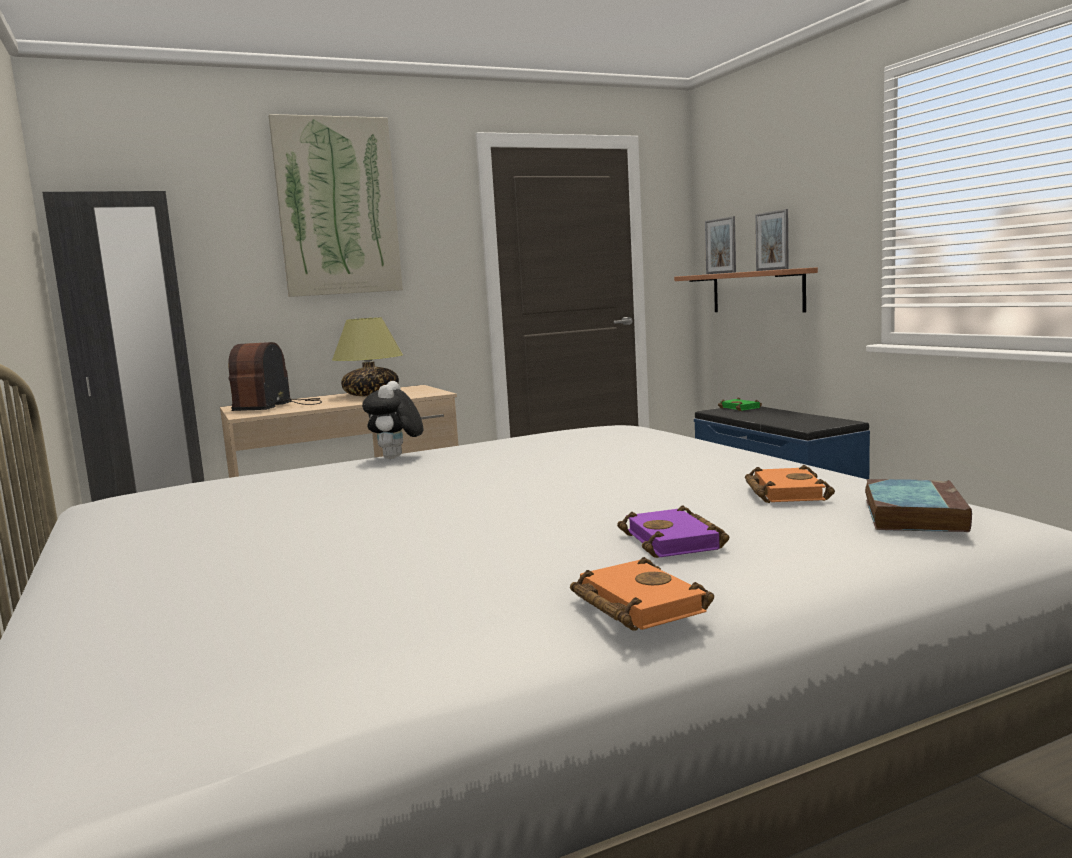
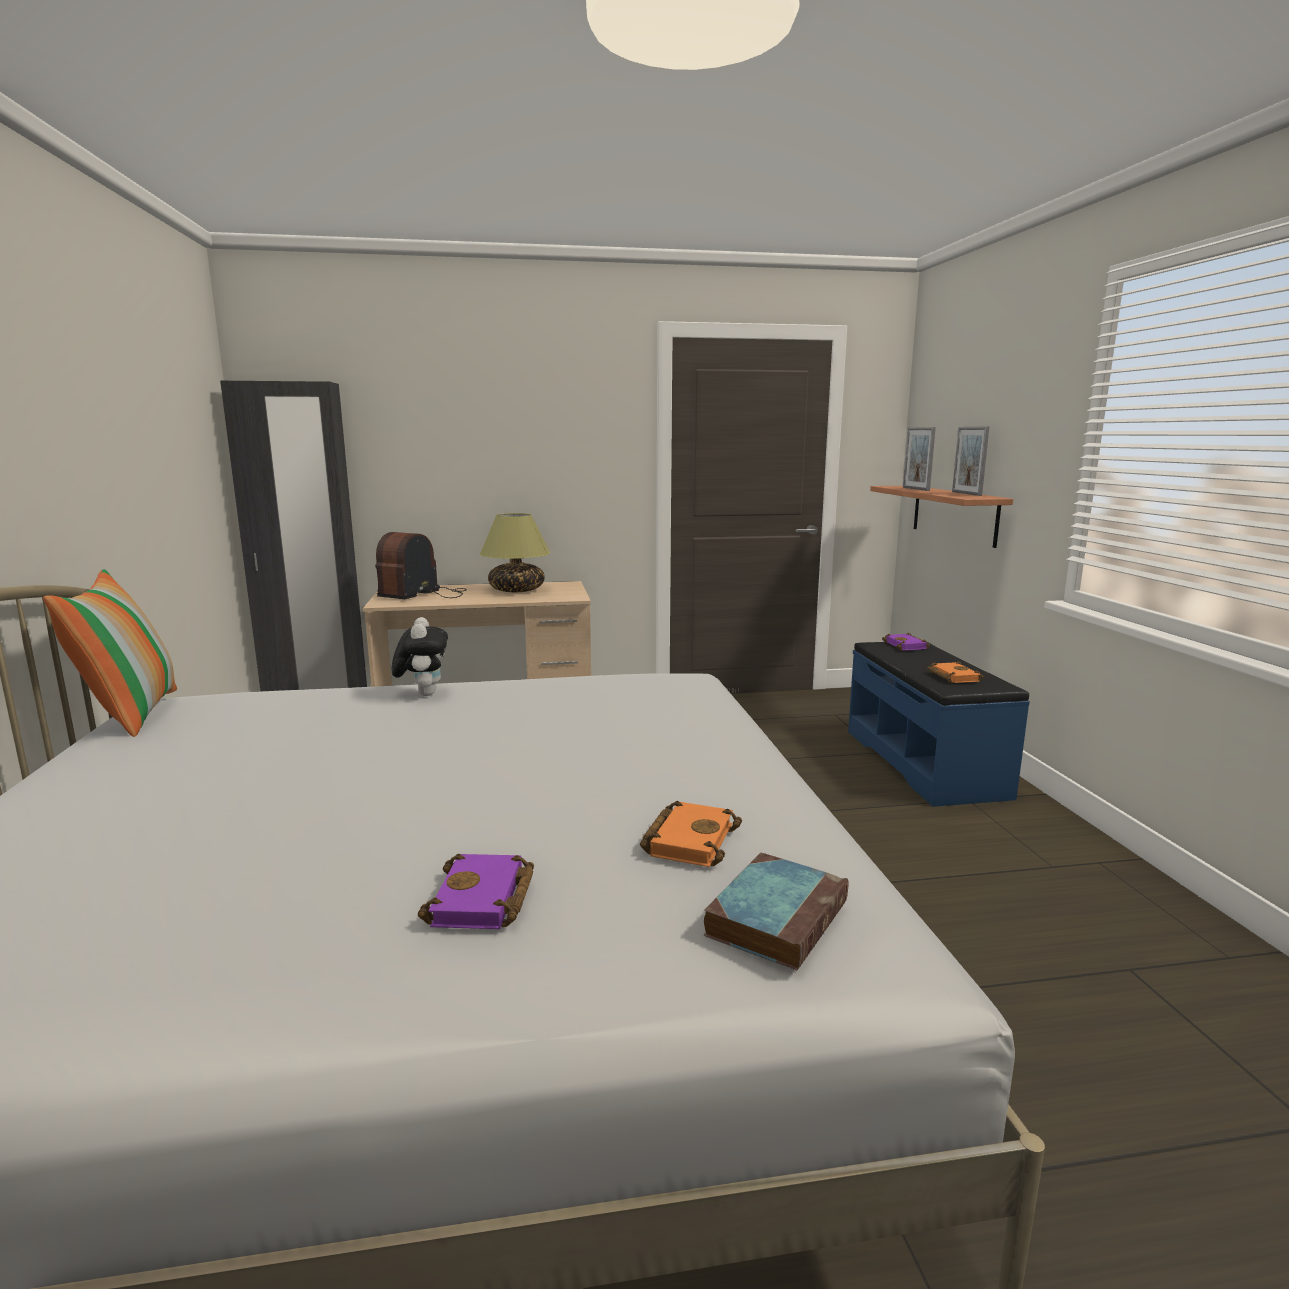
camera: 15 degrees right, 5 degrees up
(97, 506) = (130, 713): none -> pillow
(337, 207) = (505, 397): picture -> none
(396, 458) = (423, 693): plush toy -> plush toy turned 150 degrees clockwise
(634, 604) = (319, 1000): orange book -> orange book (952, 676)
(741, 408) = (907, 646): green book -> purple book

